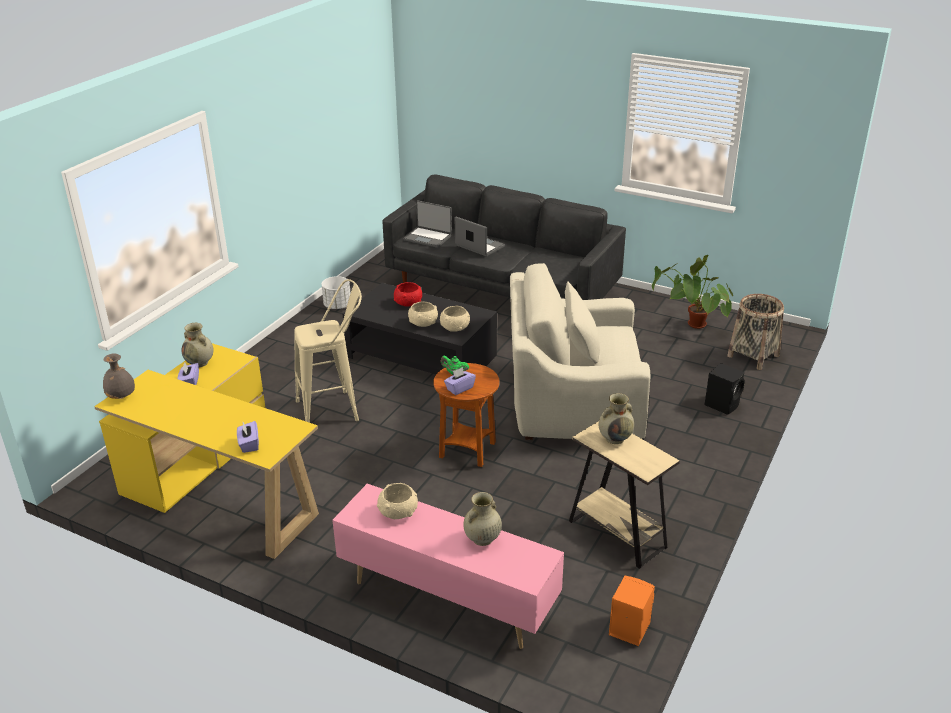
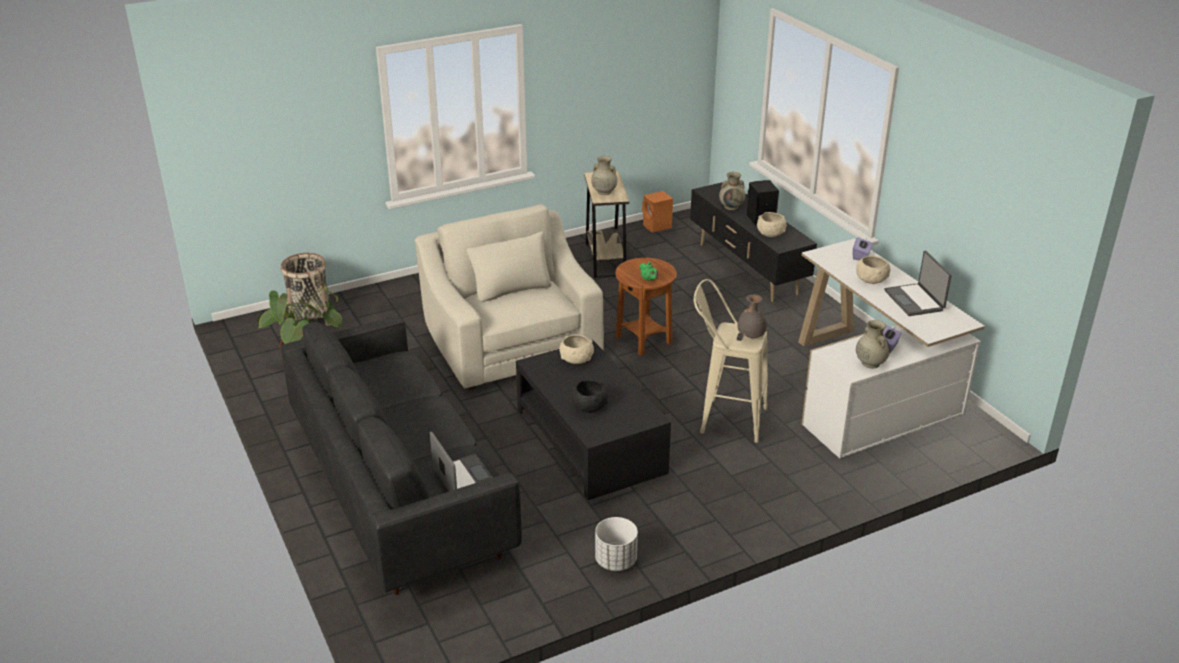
camera: 145 degrees left, 0 degrees up
(121, 397) = (958, 325): grey vase -> grey vase (751, 336)
(220, 486) = (869, 390): yellow desk -> white desk
(408, 303) = (589, 406): red bowl -> black bowl
(423, 323) = (600, 376): beige bowl -> beige bowl (871, 279)
(447, 599) = (747, 269): pink tv stand -> black tv stand
(459, 388) = (658, 268): purple tissue box -> none
(479, 246) = (427, 437): laptop -> laptop (915, 300)
(572, 400) = (511, 343): beige armchair -> beige armchair turned 150 degrees counterclockwise
(722, 404) = (407, 296): black speaker -> black speaker (759, 219)

